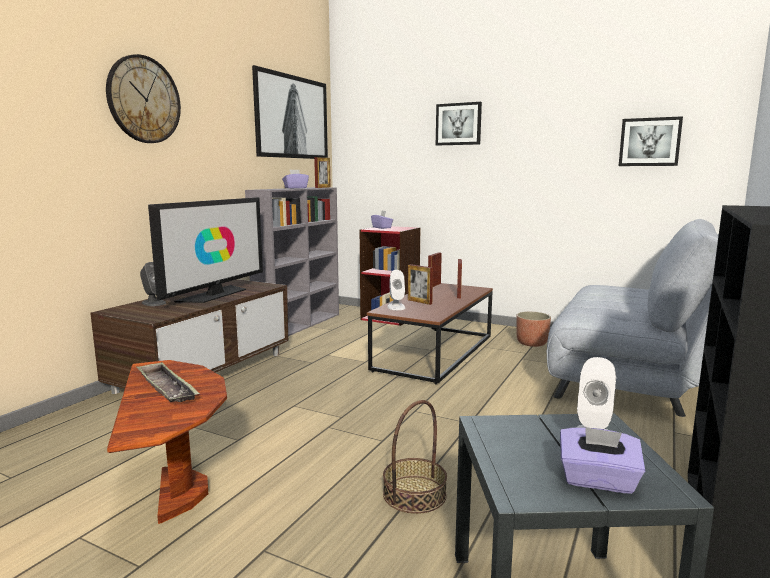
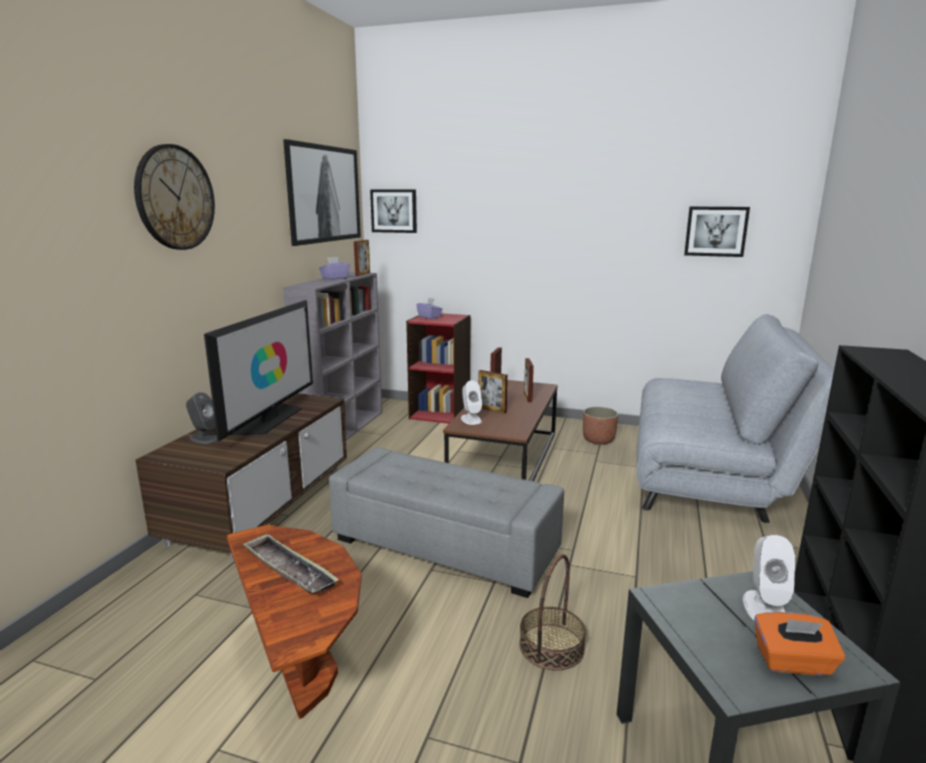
camera: 10 degrees left, 5 degrees up
(349, 411) = (445, 546): none -> grey ottoman
(458, 124) = (512, 203): picture -> picture (394, 211)
(598, 481) = (793, 662): purple tissue box -> orange tissue box

